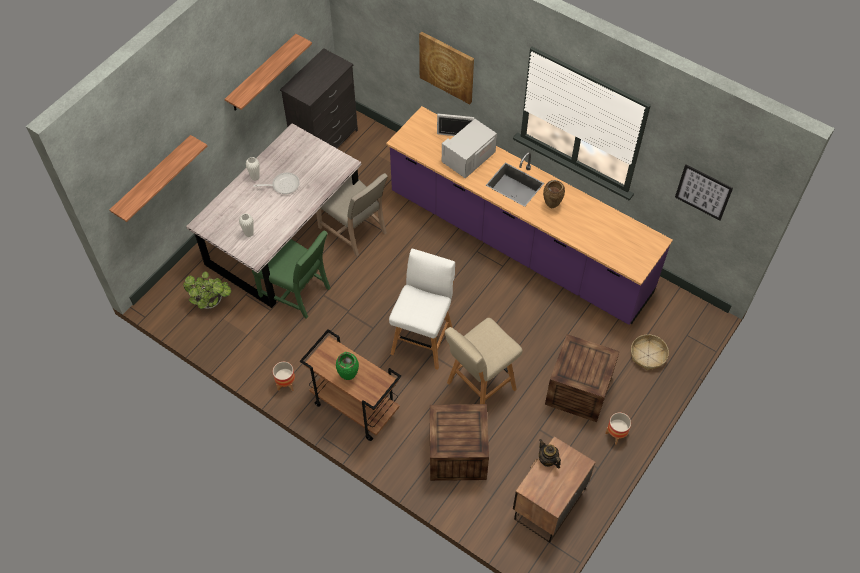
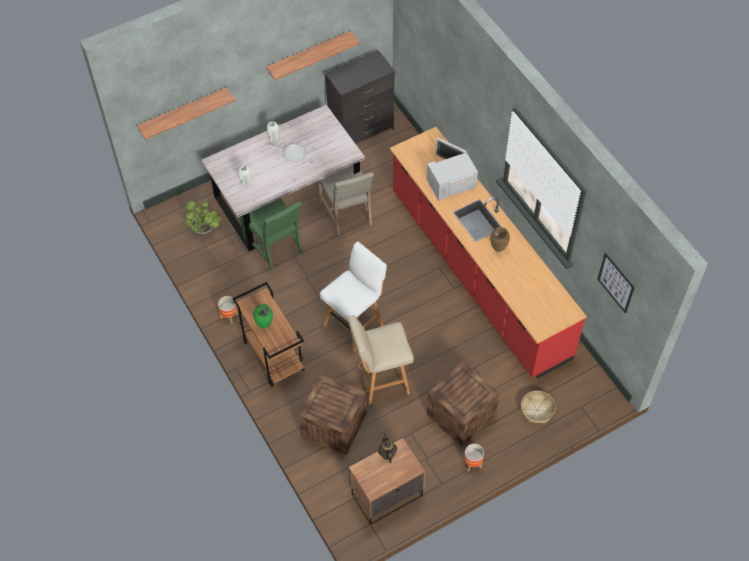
camera: 25 degrees right, 0 degrees up
(447, 67) = (461, 100): picture -> none
(518, 244) = (477, 274): purple counter -> red counter

